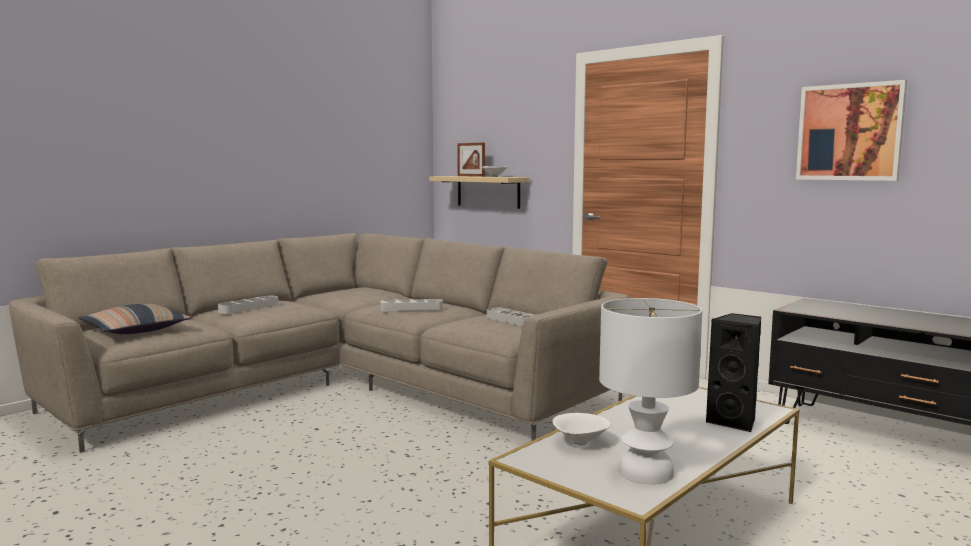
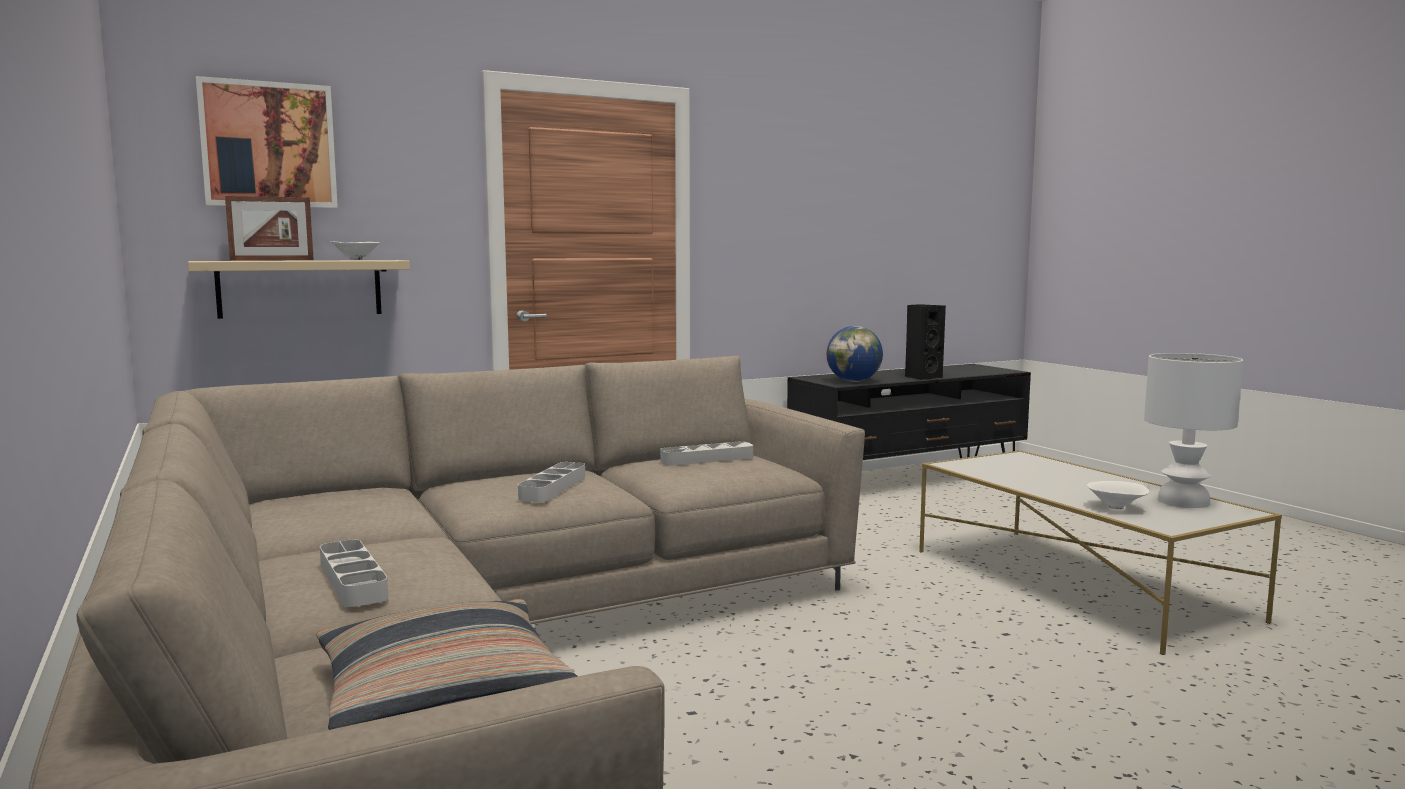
camera: 70 degrees left, 0 degrees up
(734, 422) = (1055, 466): black speaker -> black speaker (922, 377)
(824, 311) = (854, 381): none -> globe
(849, 132) = (809, 209): picture -> picture (268, 145)

